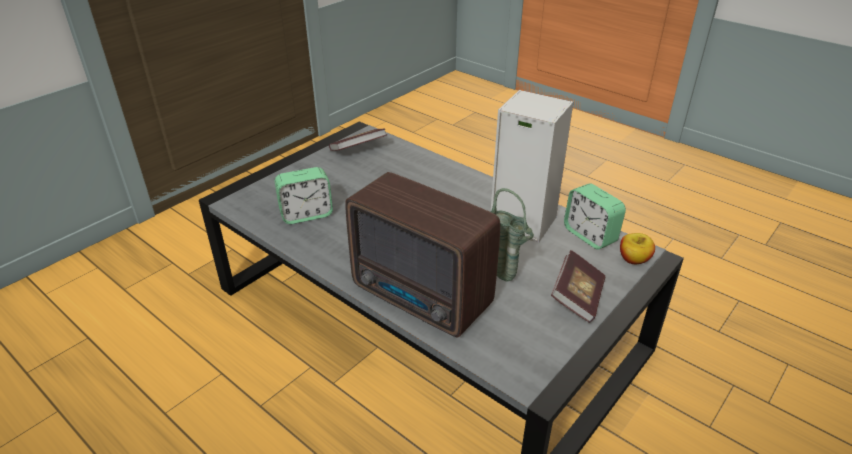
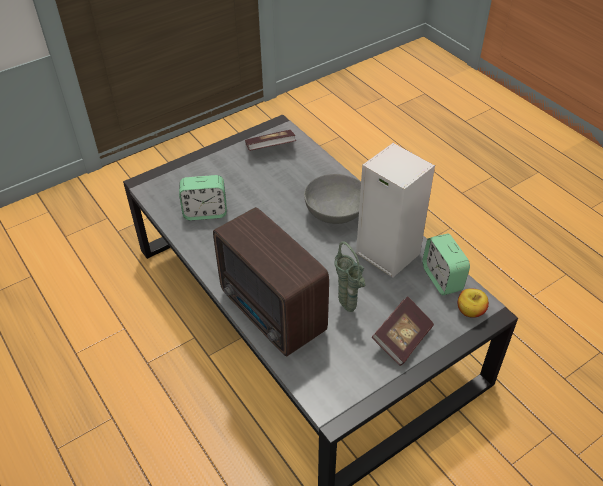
camera: 15 degrees right, 10 degrees up
(452, 195) = (336, 213): none -> grey bowl

